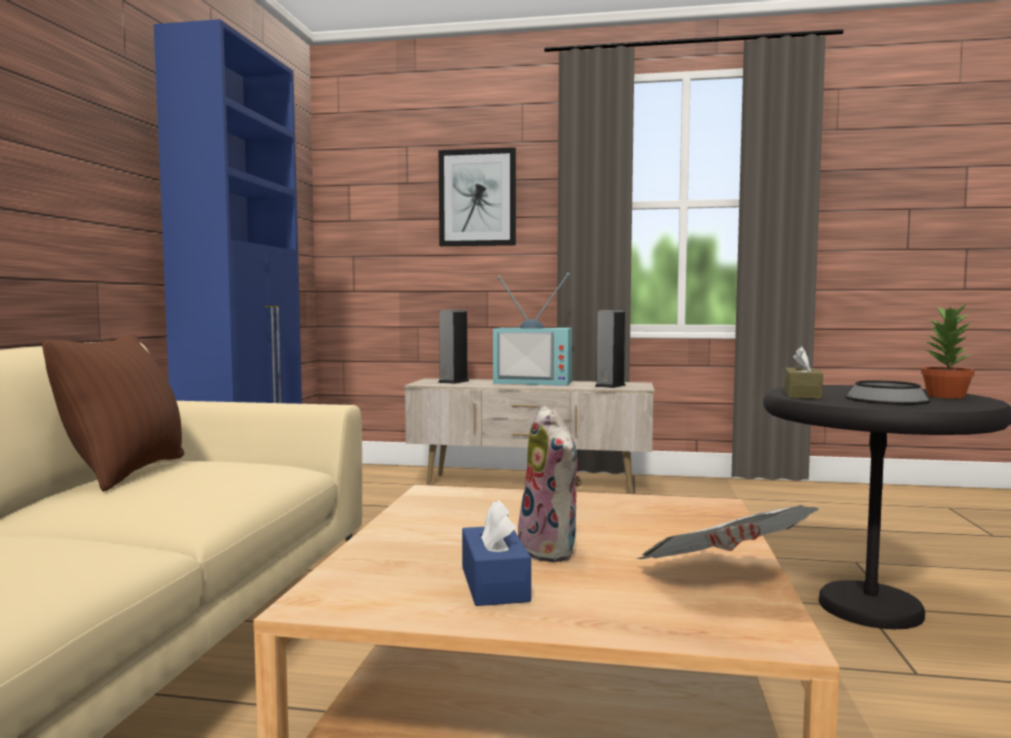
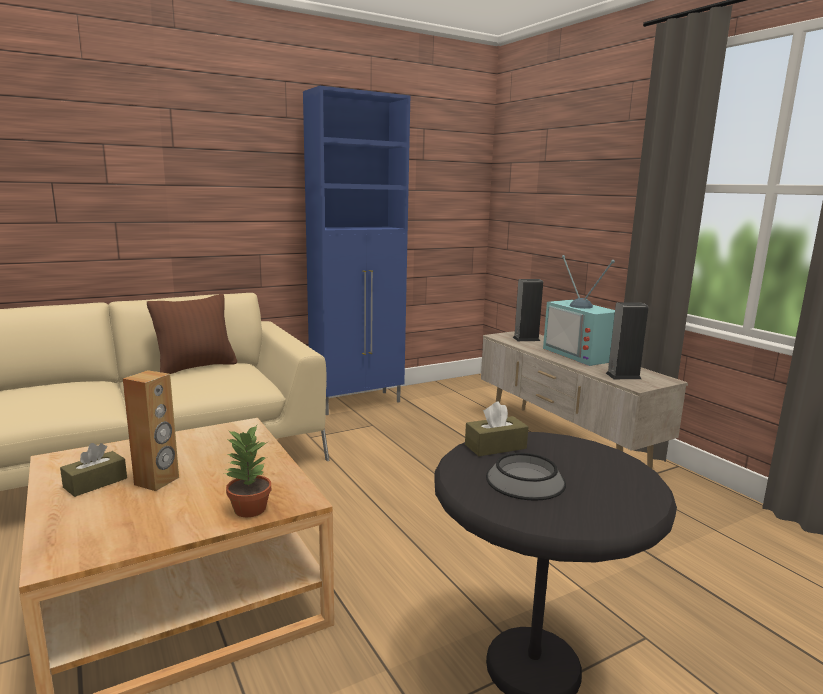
camera: 50 degrees right, 10 degrees up
(477, 198) = (588, 176): picture -> none
(494, 584) = (95, 483): blue tissue box -> brown tissue box
(553, 551) = (157, 481): plush toy -> brown speaker
(721, 580) = (135, 534): newspaper -> none
(946, 396) = (608, 504): potted plant -> potted plant (249, 509)

